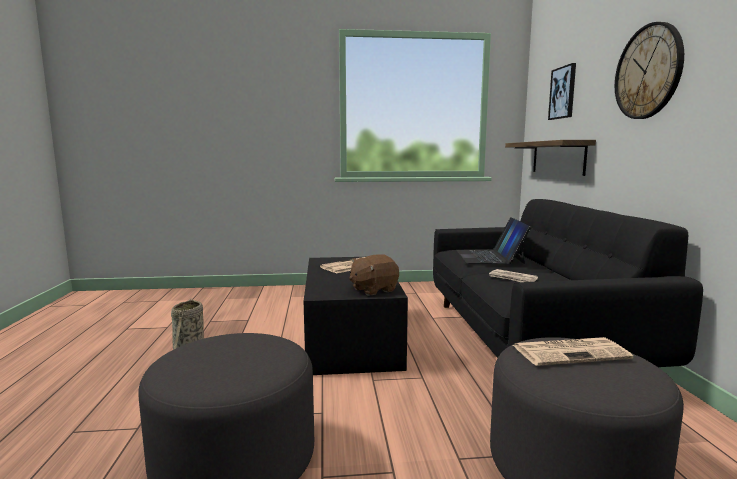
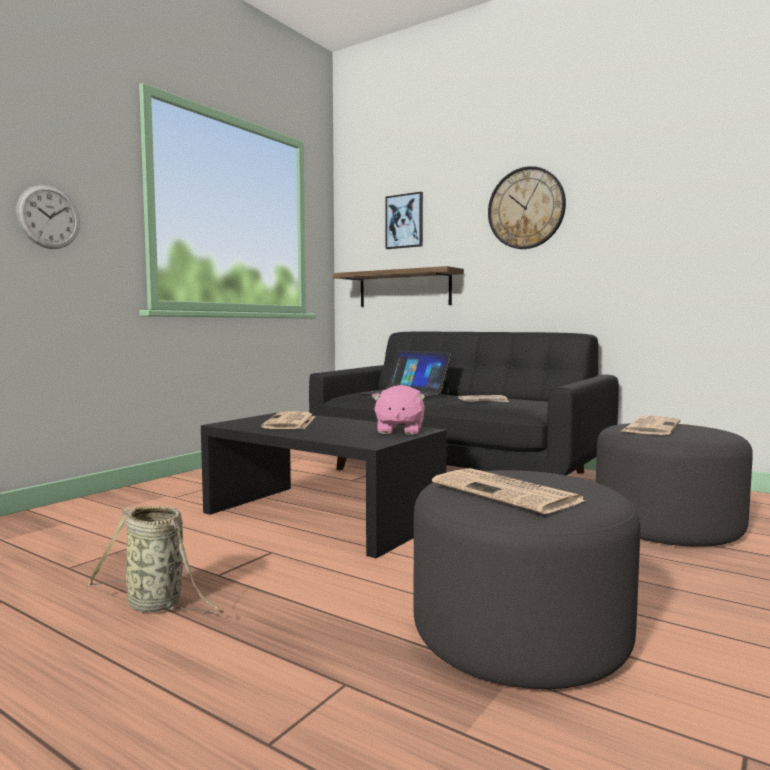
camera: 50 degrees left, 5 degrees down
(207, 356) = (508, 493): none -> newspaper
(277, 126) = (49, 217): none -> wall clock
(373, 290) = (399, 431): brown plush toy -> pink plush toy

